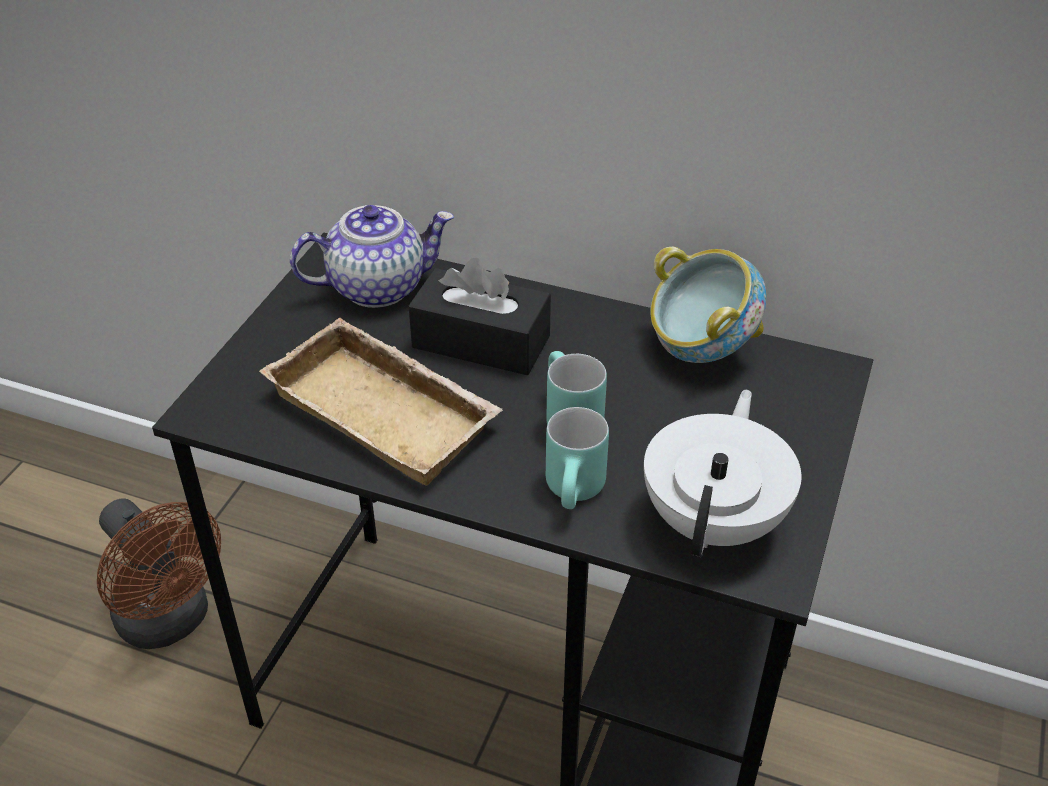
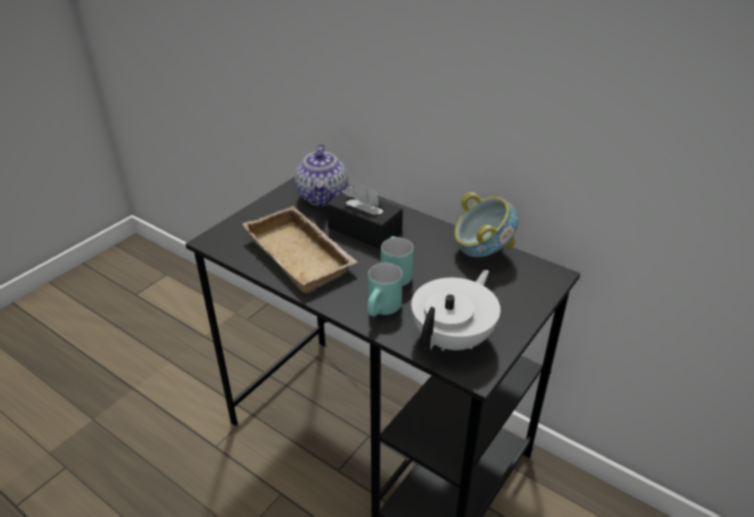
camera: 15 degrees right, 5 degrees down
(171, 622) = (209, 364): brown fan -> none
(378, 286) = (323, 197): teapot -> teapot turned 90 degrees clockwise

